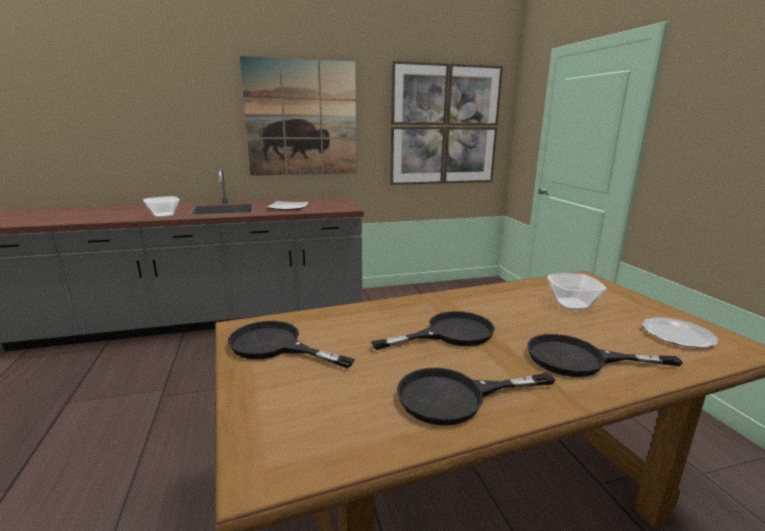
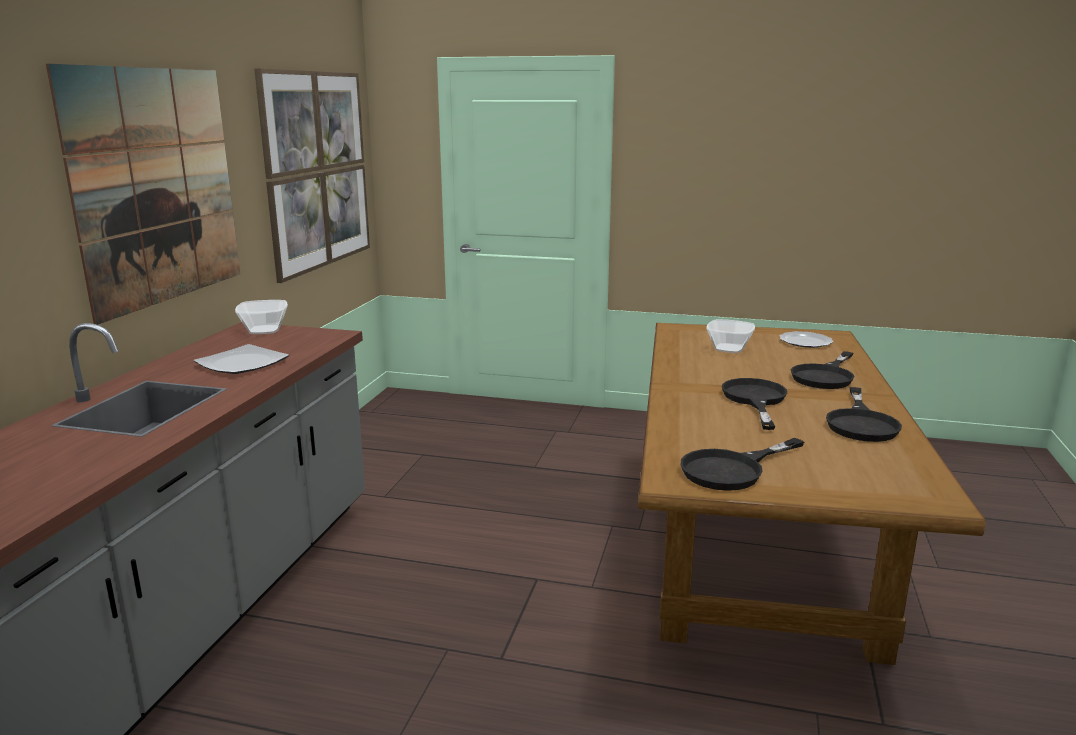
camera: 60 degrees left, 0 degrees up
(164, 215) = (98, 456): bowl -> bowl (265, 330)

